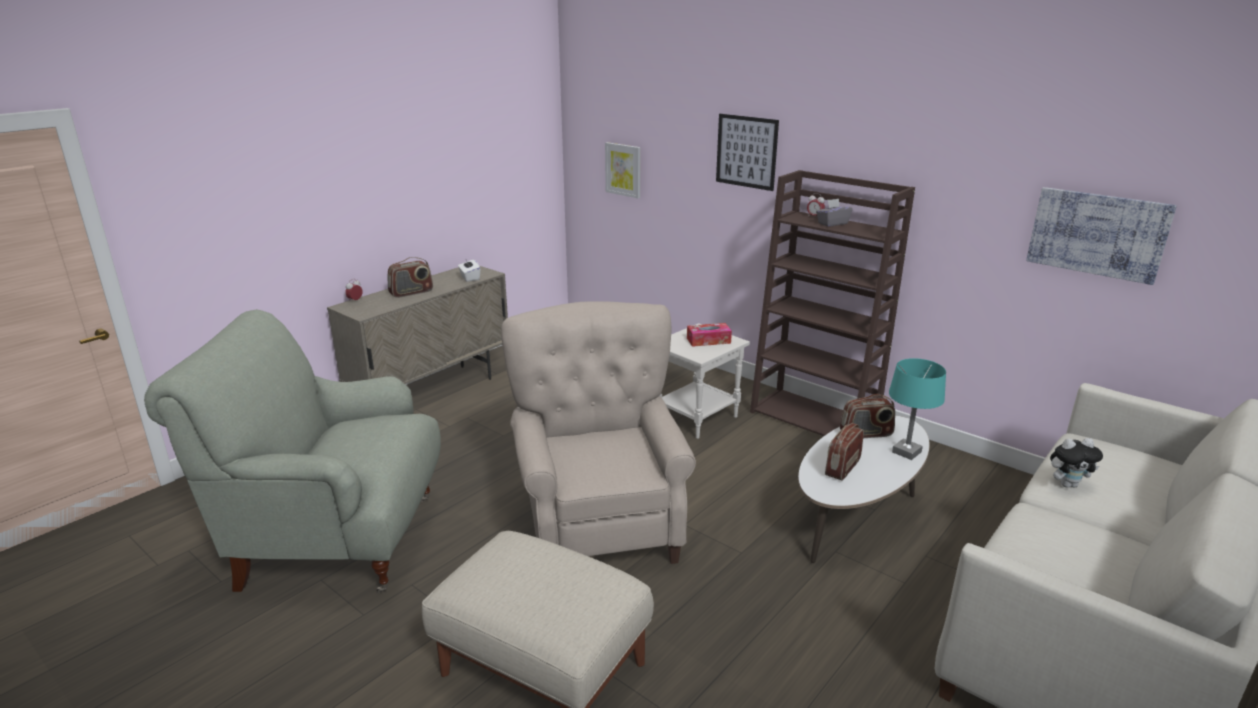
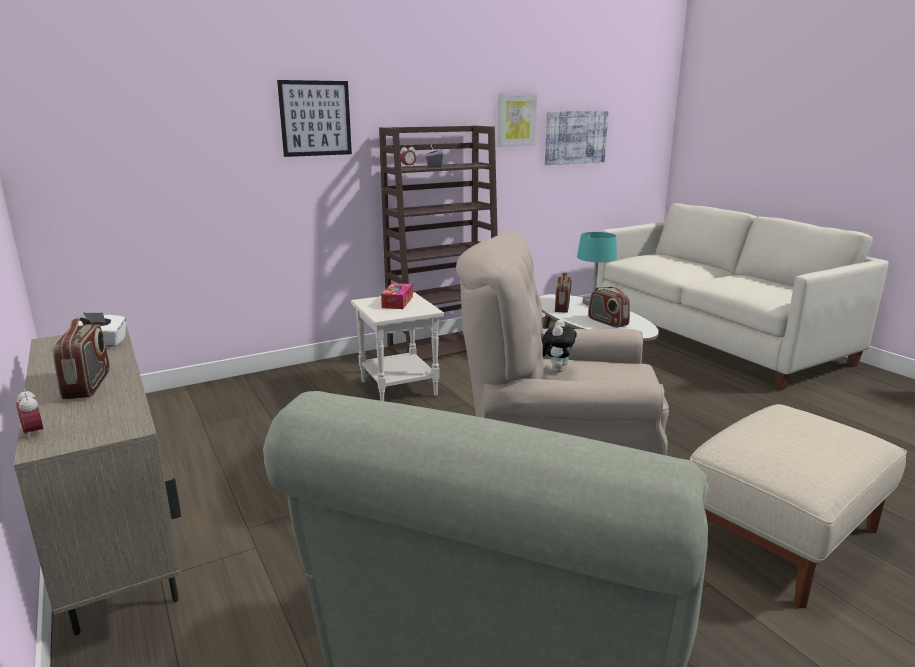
camera: 70 degrees left, 5 degrees down
(623, 170) = (137, 168): picture -> picture (516, 119)
(1068, 484) = (677, 271): plush toy -> plush toy (555, 370)

